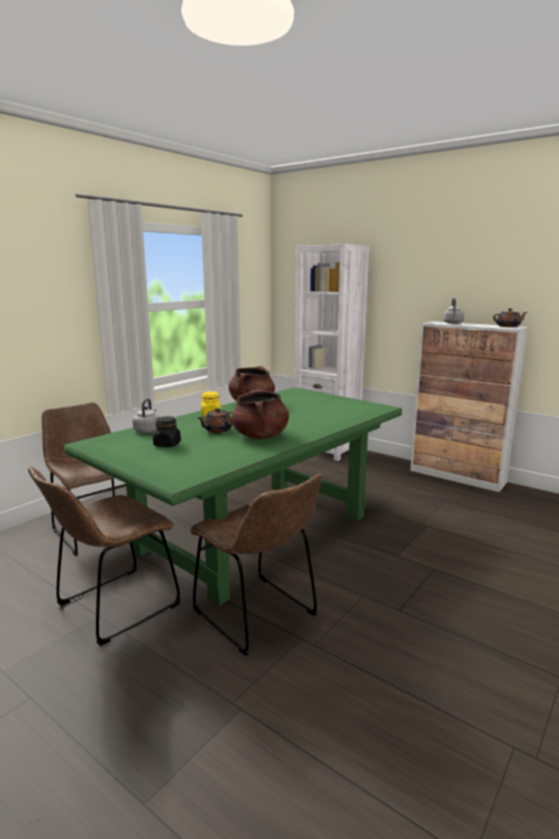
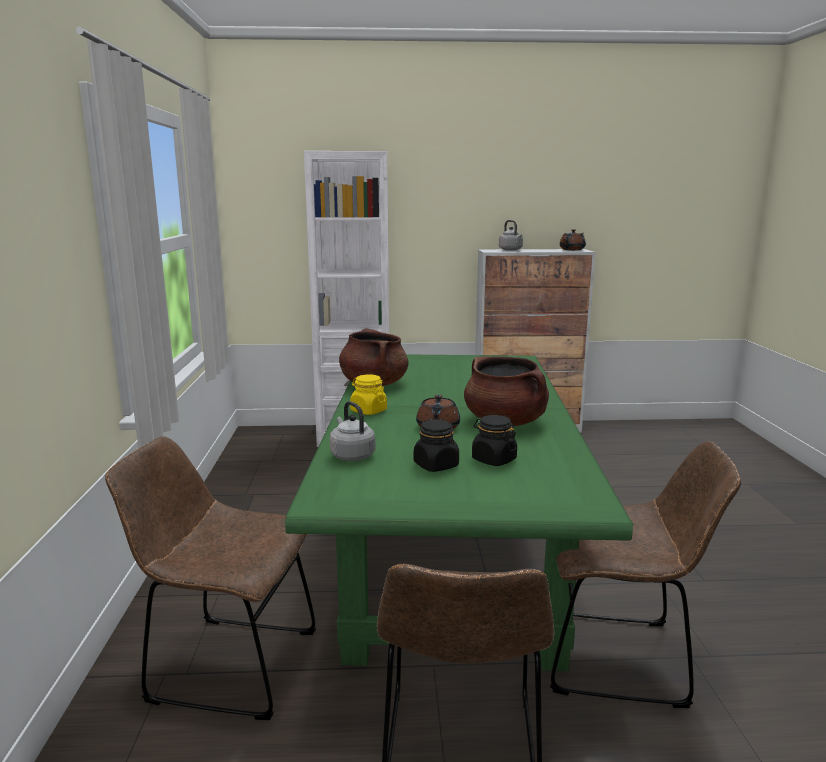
camera: 40 degrees left, 0 degrees up
(198, 450) = (493, 459): none -> black jar

